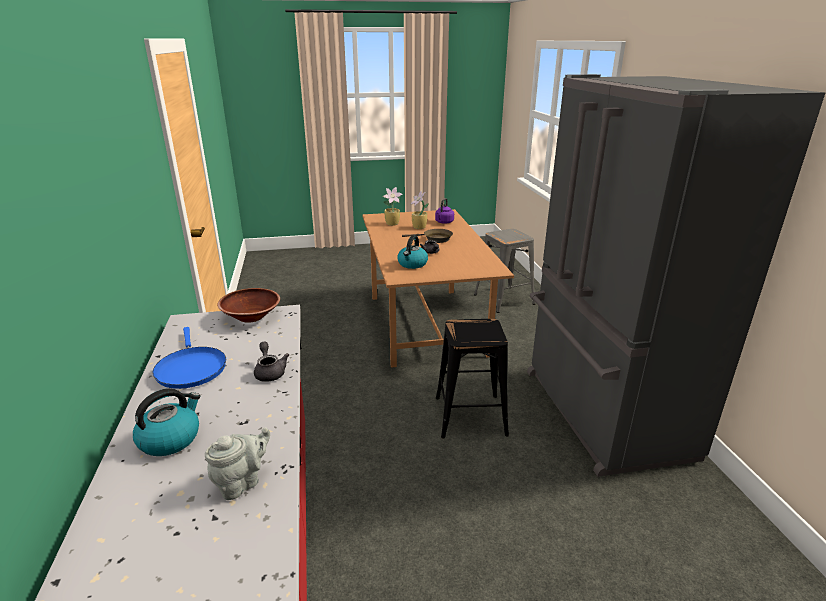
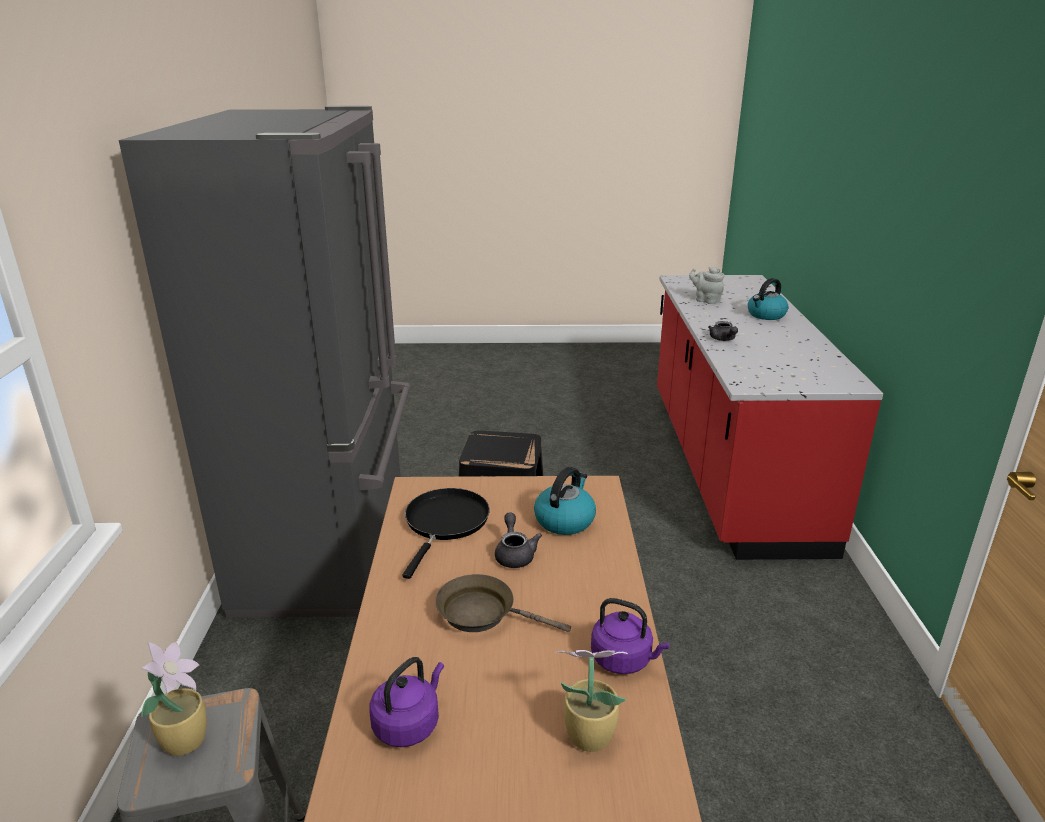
camera: 170 degrees left, 0 degrees up
(191, 368) = (796, 346): blue frying pan -> none
(242, 482) = (705, 300): grey teapot -> grey teapot turned 75 degrees clockwise
(251, 317) = (780, 383): brown bowl -> none
(382, 234) = (624, 659): none -> purple kettle
(419, 227) = (505, 691): potted plant -> potted plant (186, 739)
(469, 259) = (445, 523): none -> black frying pan

